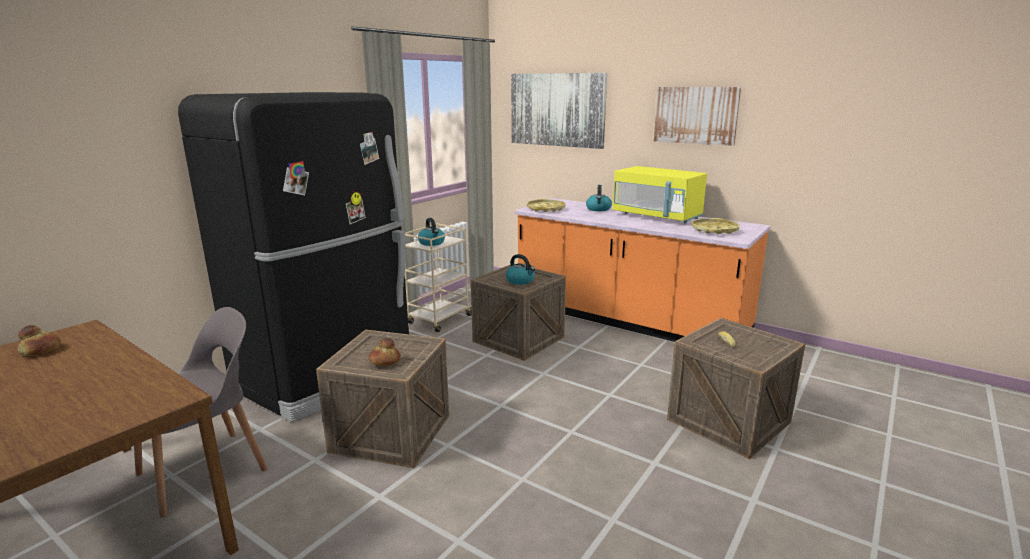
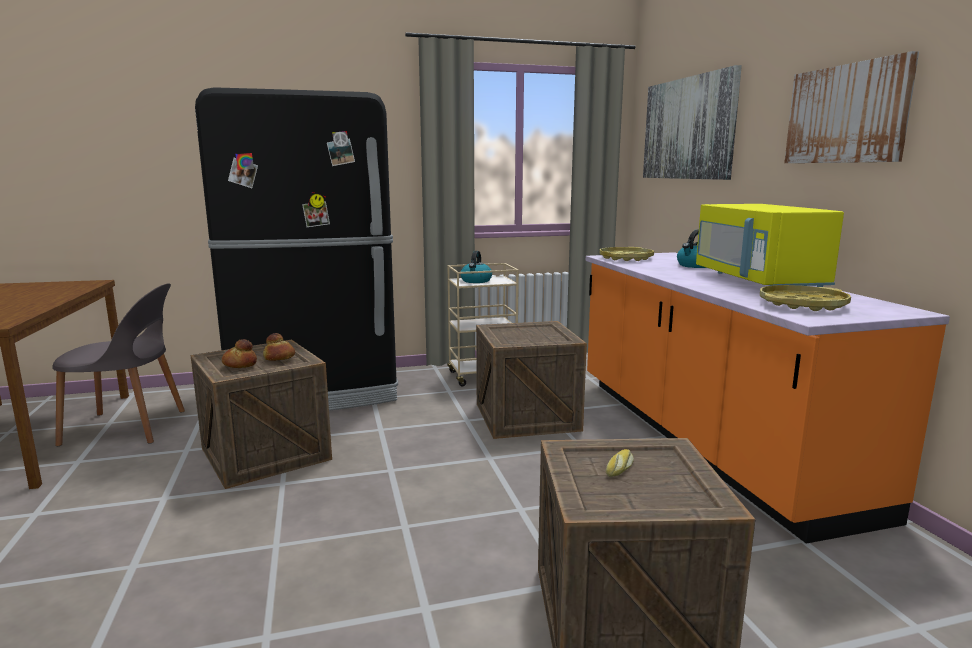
camera: 40 degrees right, 5 degrees down
(40, 351) = (44, 287): bread -> bread (279, 358)
(520, 281) = (525, 337): kettle -> none

